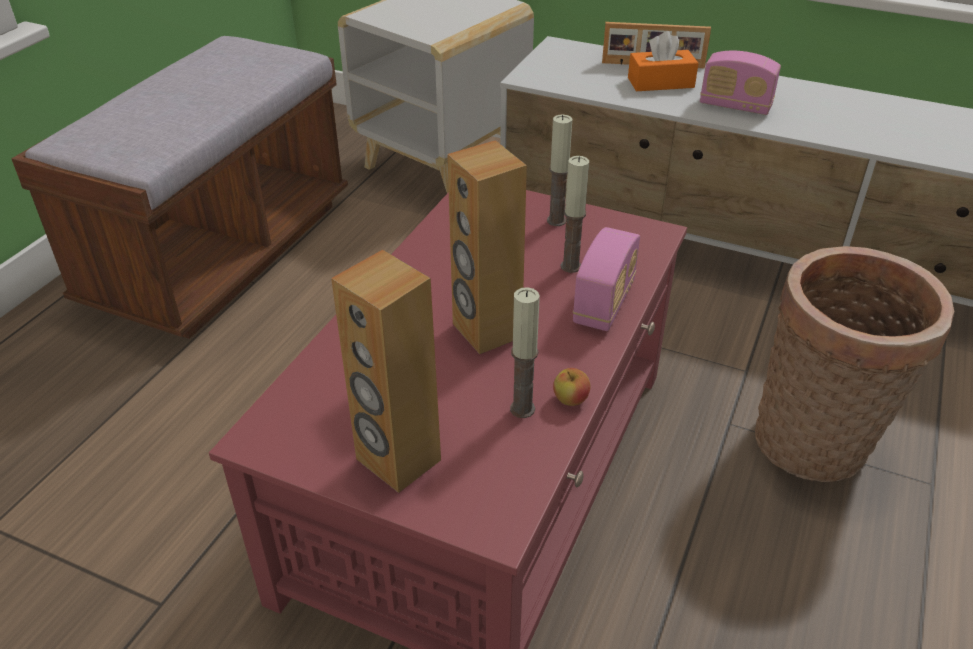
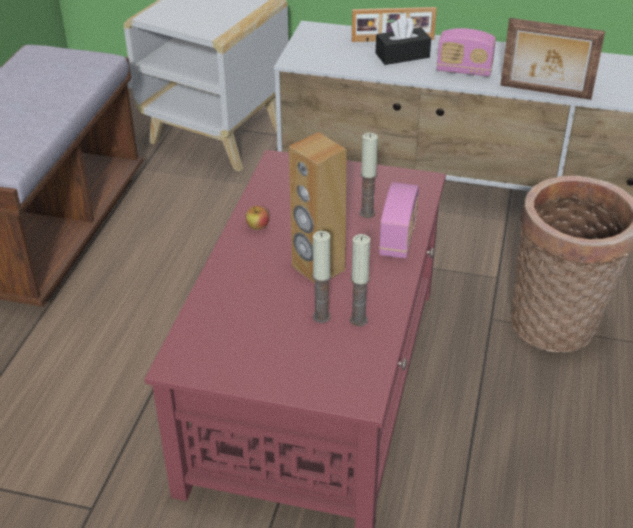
camera: 10 degrees left, 0 degrees up
(397, 460) = (281, 365): brown speaker -> none
(556, 221) = (347, 179): candle -> candle (321, 317)
(570, 400) = (390, 309): apple -> apple (257, 227)
(660, 83) = (402, 55): orange tissue box -> black tissue box
(837, 140) = (545, 92): none -> picture frame

